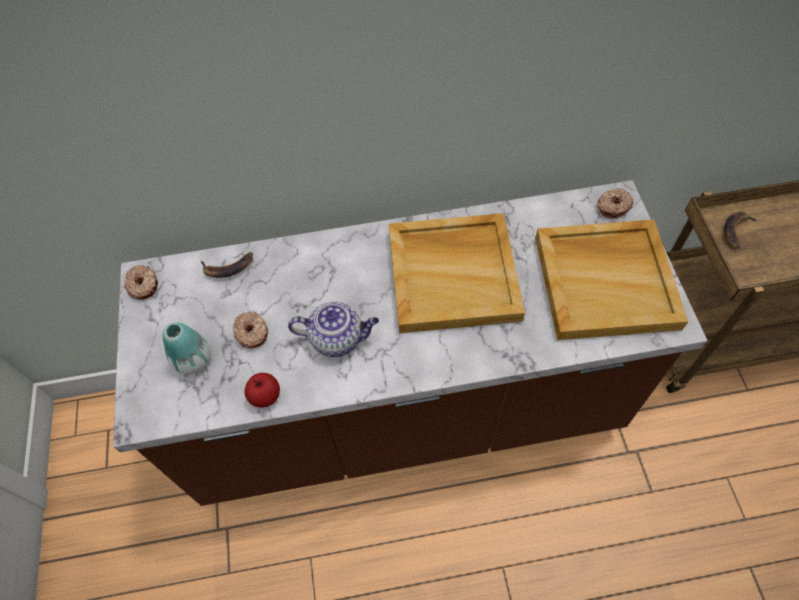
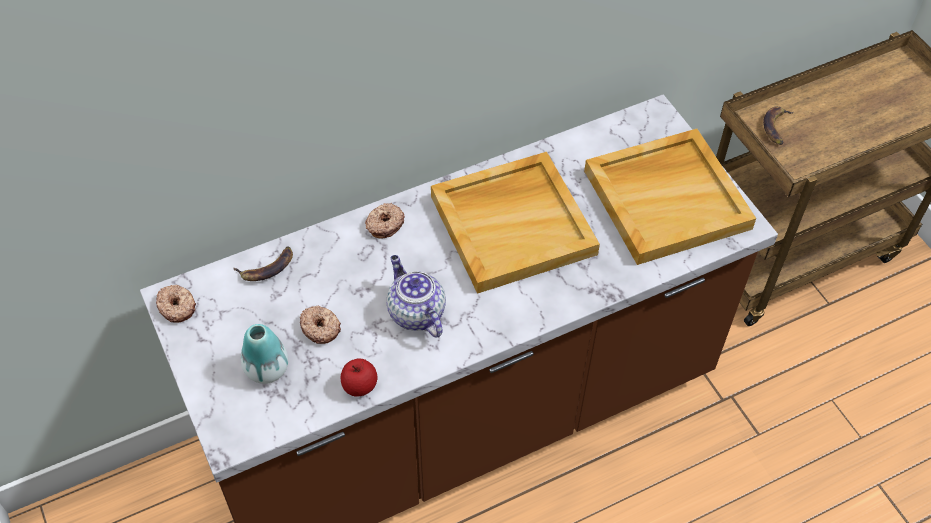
camera: 20 degrees left, 5 degrees down
(338, 338) = (415, 312): teapot -> teapot turned 105 degrees counterclockwise
(613, 206) = (652, 124): donut -> donut (384, 224)

